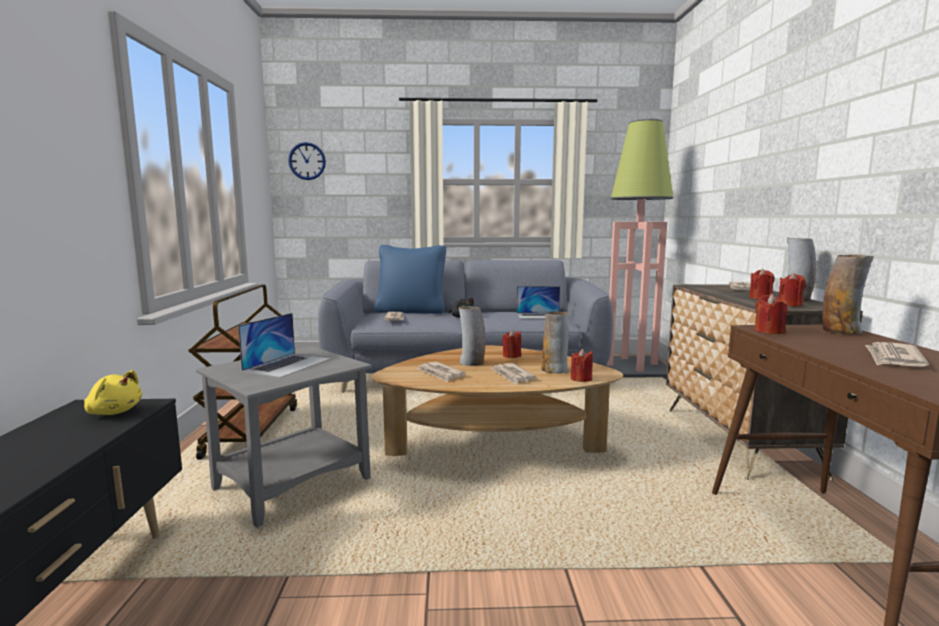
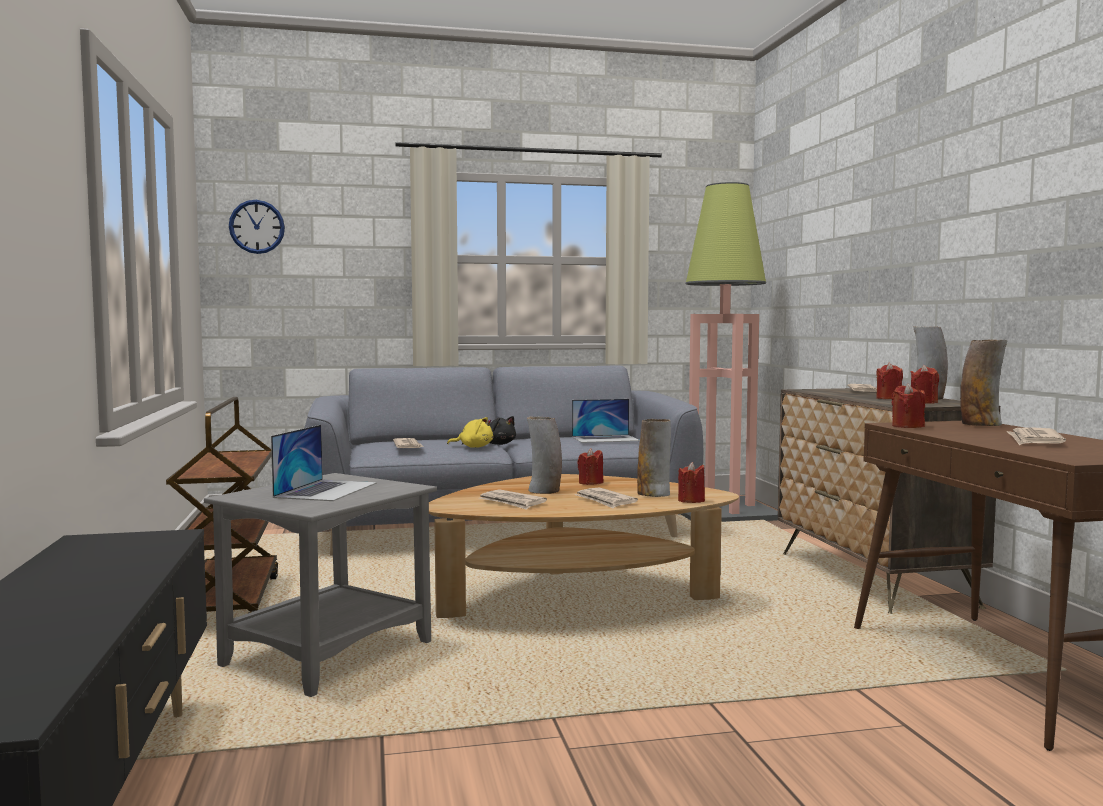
camera: 10 degrees left, 5 degrees down
(114, 412) = (139, 542): yellow plush toy -> yellow plush toy (474, 447)
(411, 311) = (422, 439): blue pillow -> none

